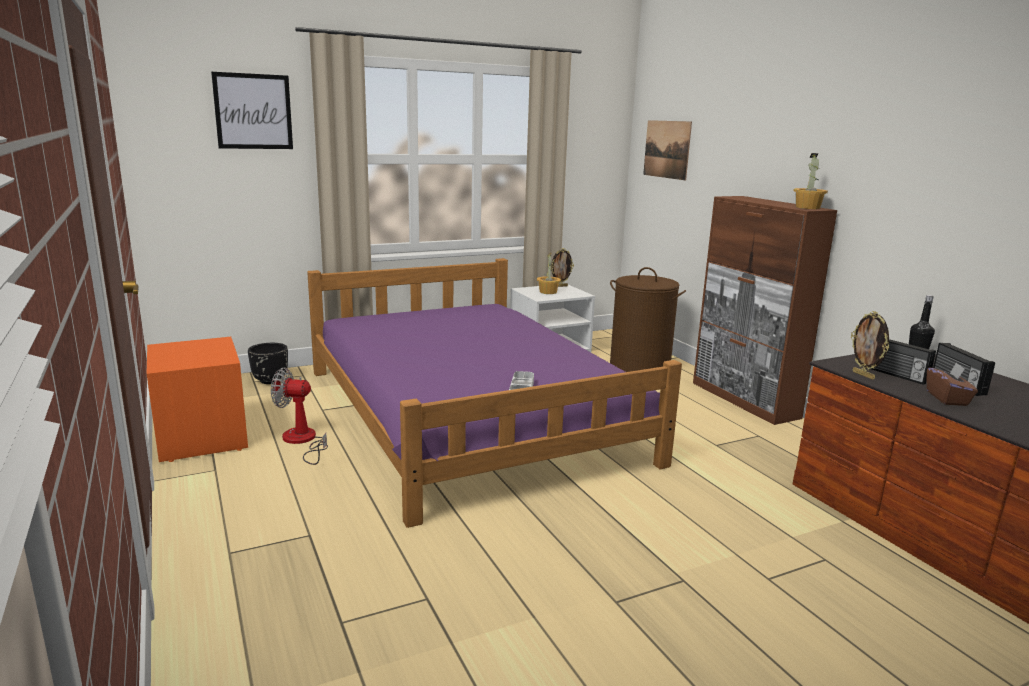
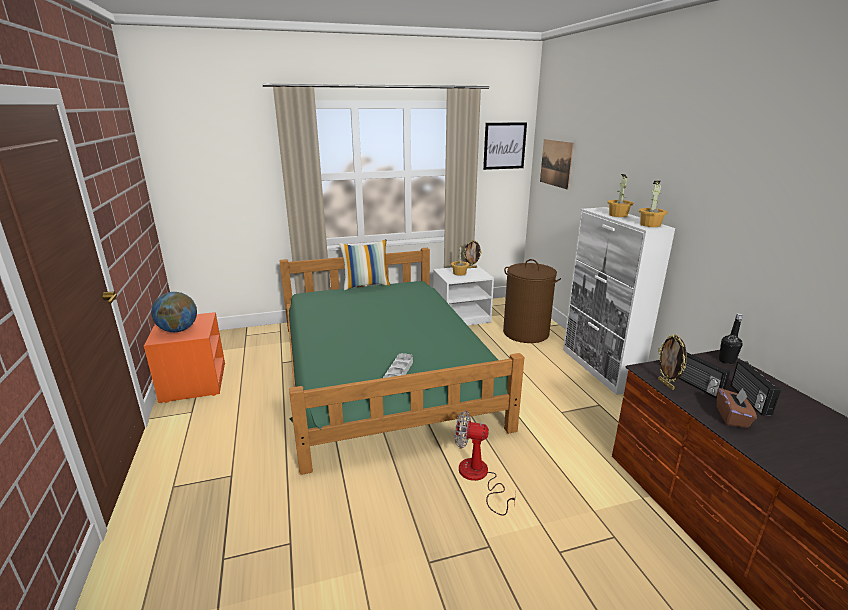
camera: 10 degrees right, 5 degrees up
(188, 356) = (178, 330): none -> globe
(253, 111) = (237, 146): picture -> picture (504, 146)
(270, 380) = (257, 335): black planter -> none
(303, 441) = (258, 390): fan -> fan (478, 477)
(424, 308) = (366, 285): none -> pillow
(469, 414) = (382, 372): purple bed -> green bed
(744, 400) = (599, 369): brown cabinet -> white cabinet
(763, 201) = (618, 215): none -> potted plant

